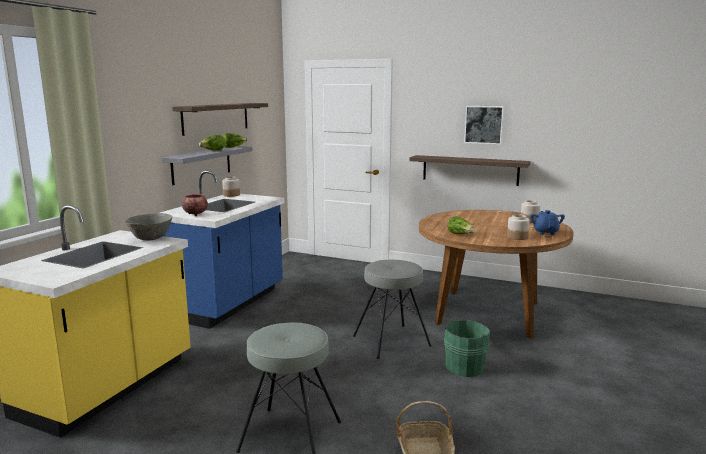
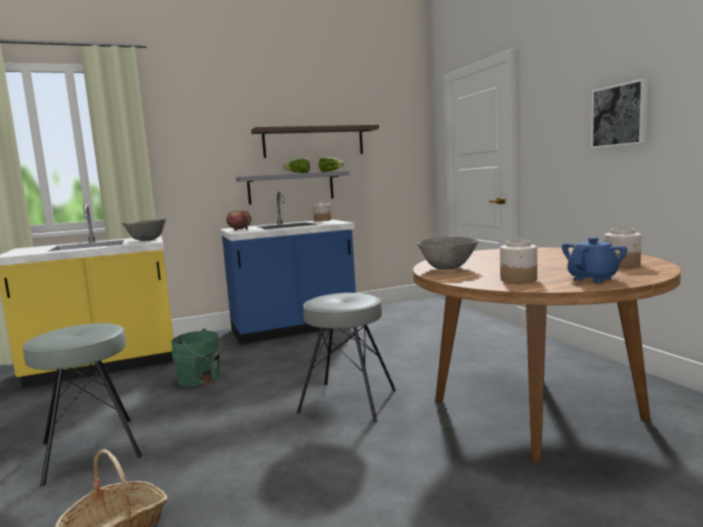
camera: 45 degrees right, 5 degrees down
(460, 234) = (448, 268): lettuce -> grey bowl
(466, 366) = (365, 460): green bucket -> green bucket (201, 378)
(470, 170) = (603, 190): shelf -> none

